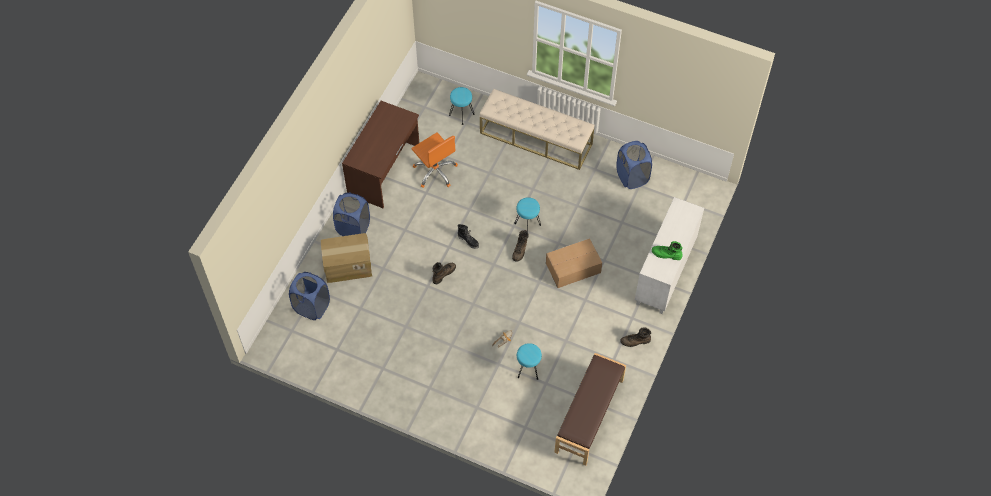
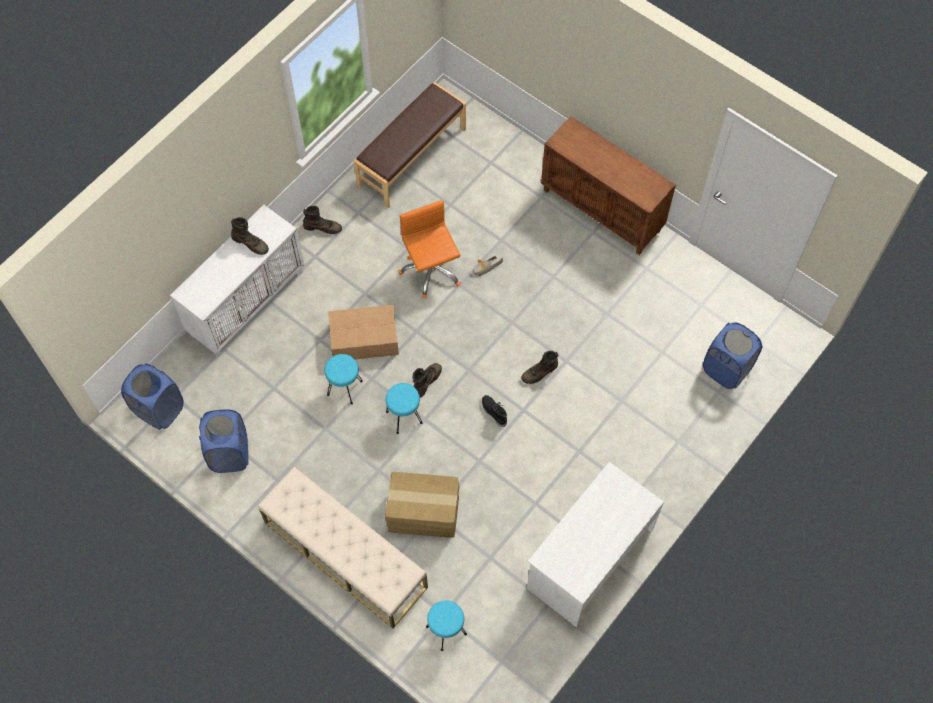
camera: 165 degrees left, 5 degrees up
(348, 265) = (669, 417): cardboard box -> cardboard box (423, 513)
(353, 228) = (652, 472): blue laundry basket -> blue laundry basket (159, 409)
(384, 170) = (589, 558): brown desk -> white desk
(425, 407) = (602, 210): none -> brown cabinet
(435, 171) = (513, 536): orange office chair -> orange office chair (431, 270)
(528, 369) = (466, 225): turquoise stool -> turquoise stool (345, 388)
(666, 254) = (251, 243): green boot -> brown boot

